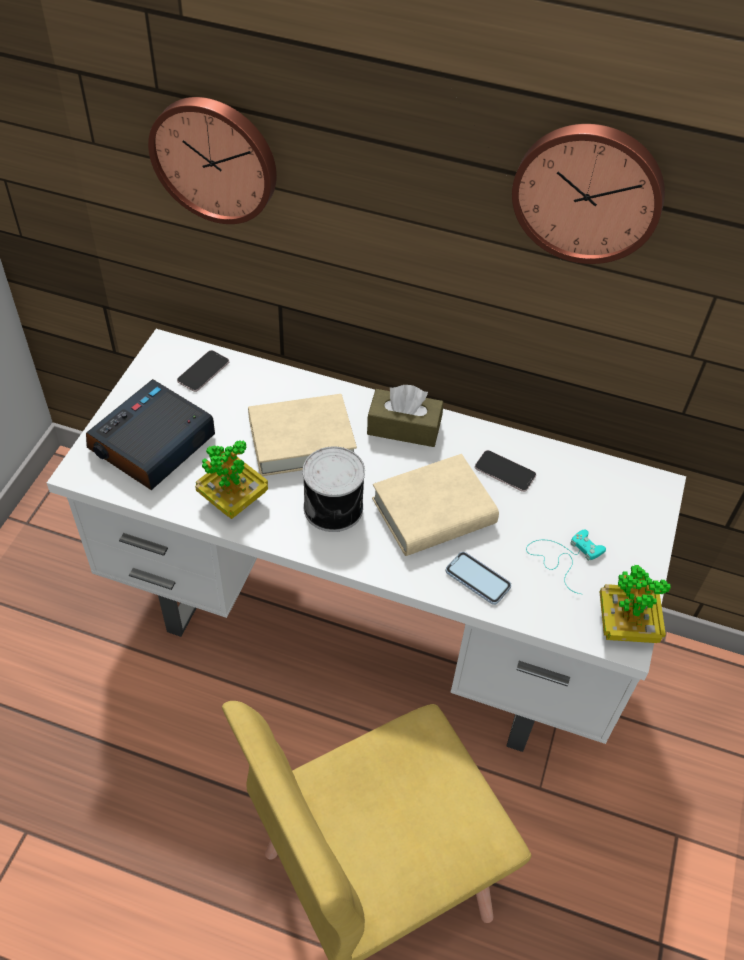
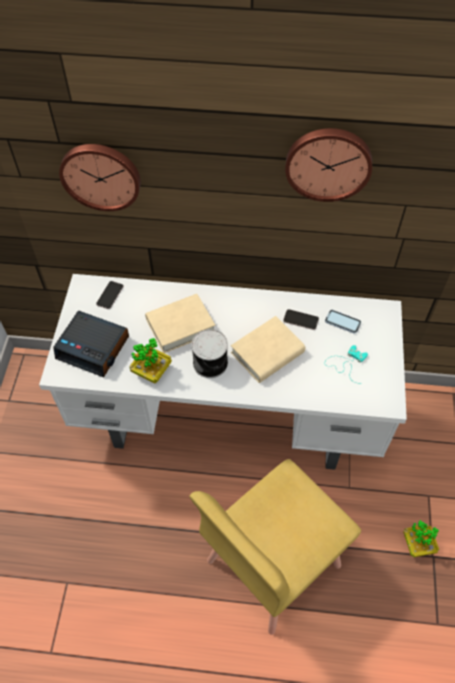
camera: 10 degrees left, 5 degrees up
(152, 444) = (94, 347): alarm clock -> alarm clock turned 90 degrees counterclockwise
(404, 428) = (237, 305): brown tissue box -> none
(477, 579) = (302, 387): phone -> phone (342, 322)
(626, 625) = (388, 395): potted plant -> potted plant (418, 544)

